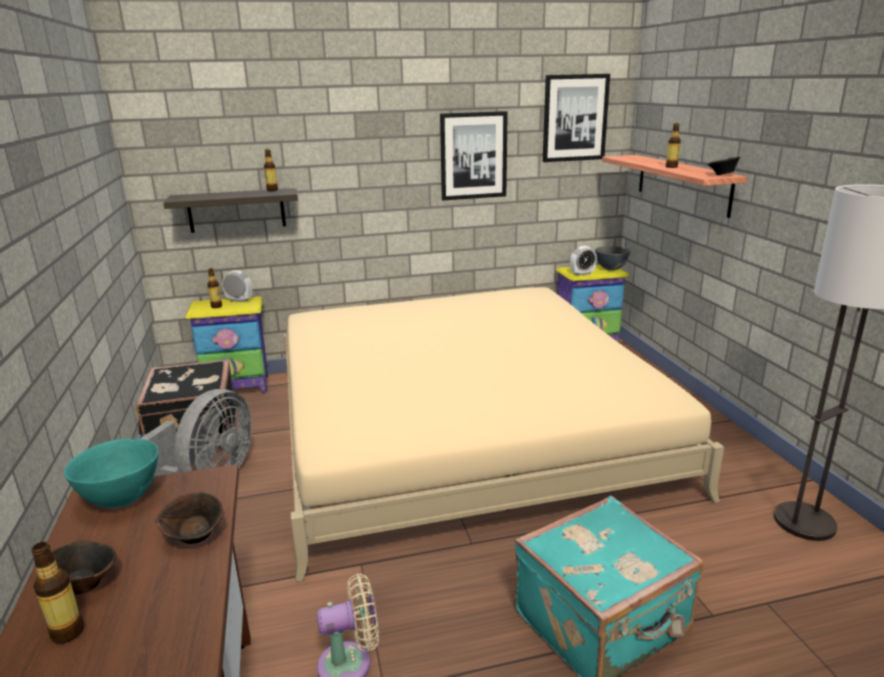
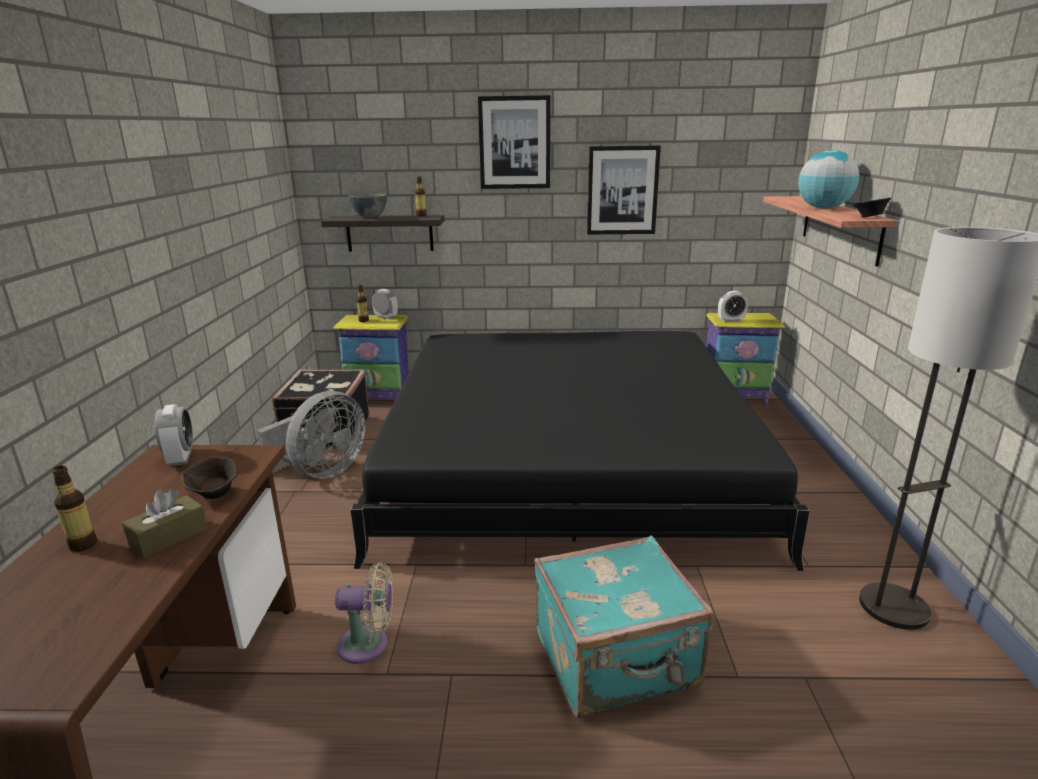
camera: 15 degrees right, 0 degrees up
(86, 583) = (117, 514): brown bowl -> none
(122, 499) = (180, 458): turquoise bowl -> alarm clock
(174, 600) = (169, 537): none -> brown tissue box
(460, 425) = (565, 458): beige bed -> black bed
(575, 118) = (736, 154): picture -> picture (514, 143)
(611, 269) = (766, 318): grey bowl -> grey bowl (370, 218)
(671, 167) = (823, 208): bottle -> globe

